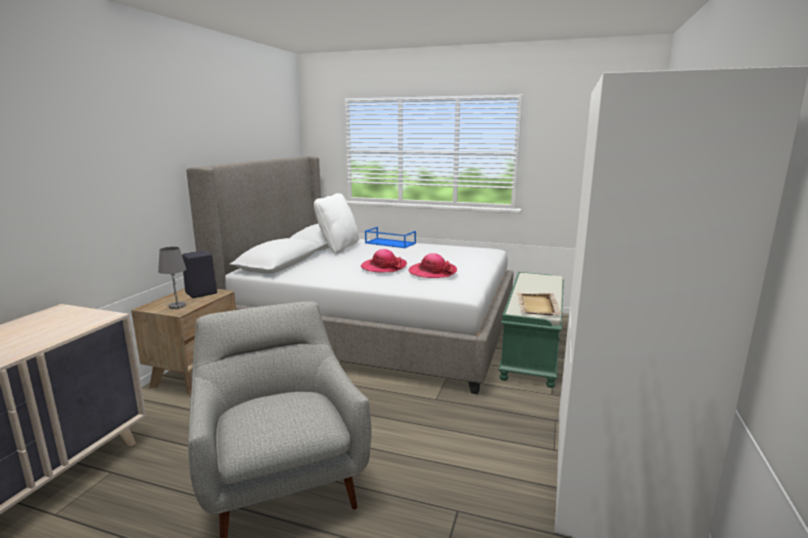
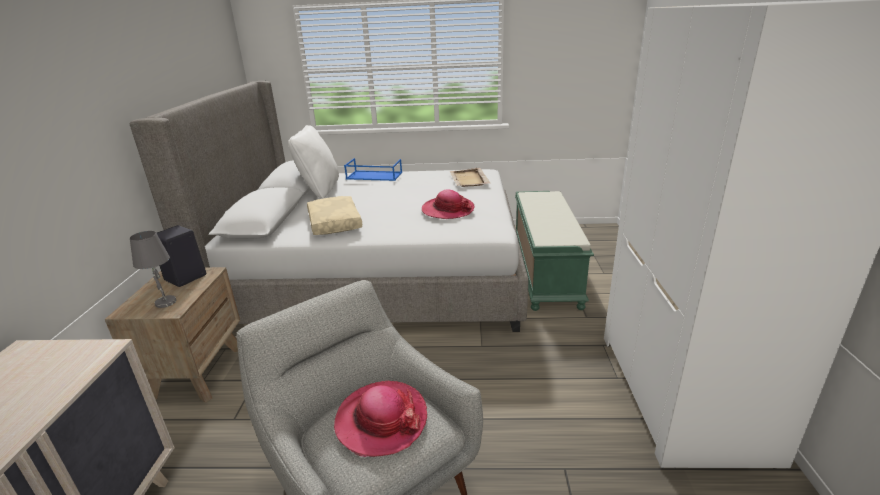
camera: 15 degrees left, 10 degrees up
(331, 270) = (333, 223): none -> beige pillow
(383, 267) = (390, 210): hat -> hat (381, 420)
(537, 306) = (559, 231): beige tray -> beige tray (469, 179)

